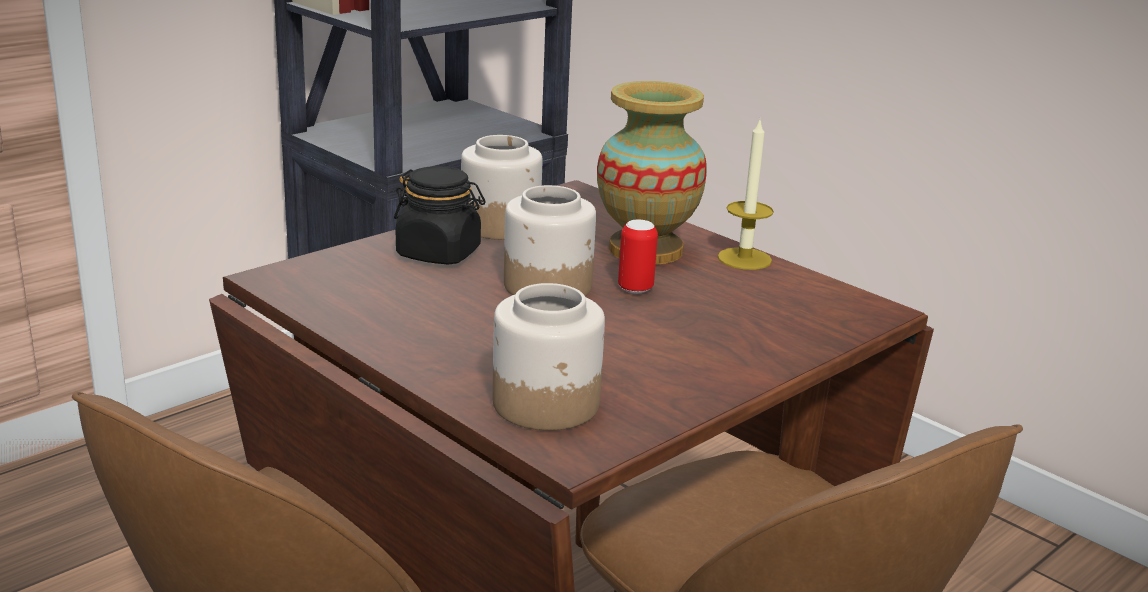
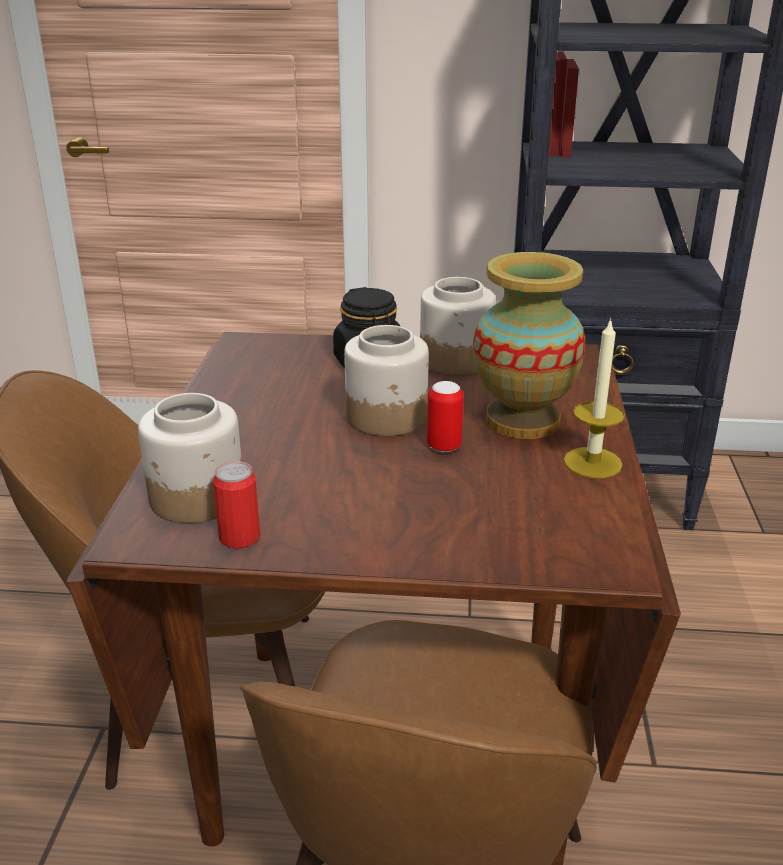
camera: 50 degrees right, 5 degrees up
(644, 411) = (239, 537): none -> can

